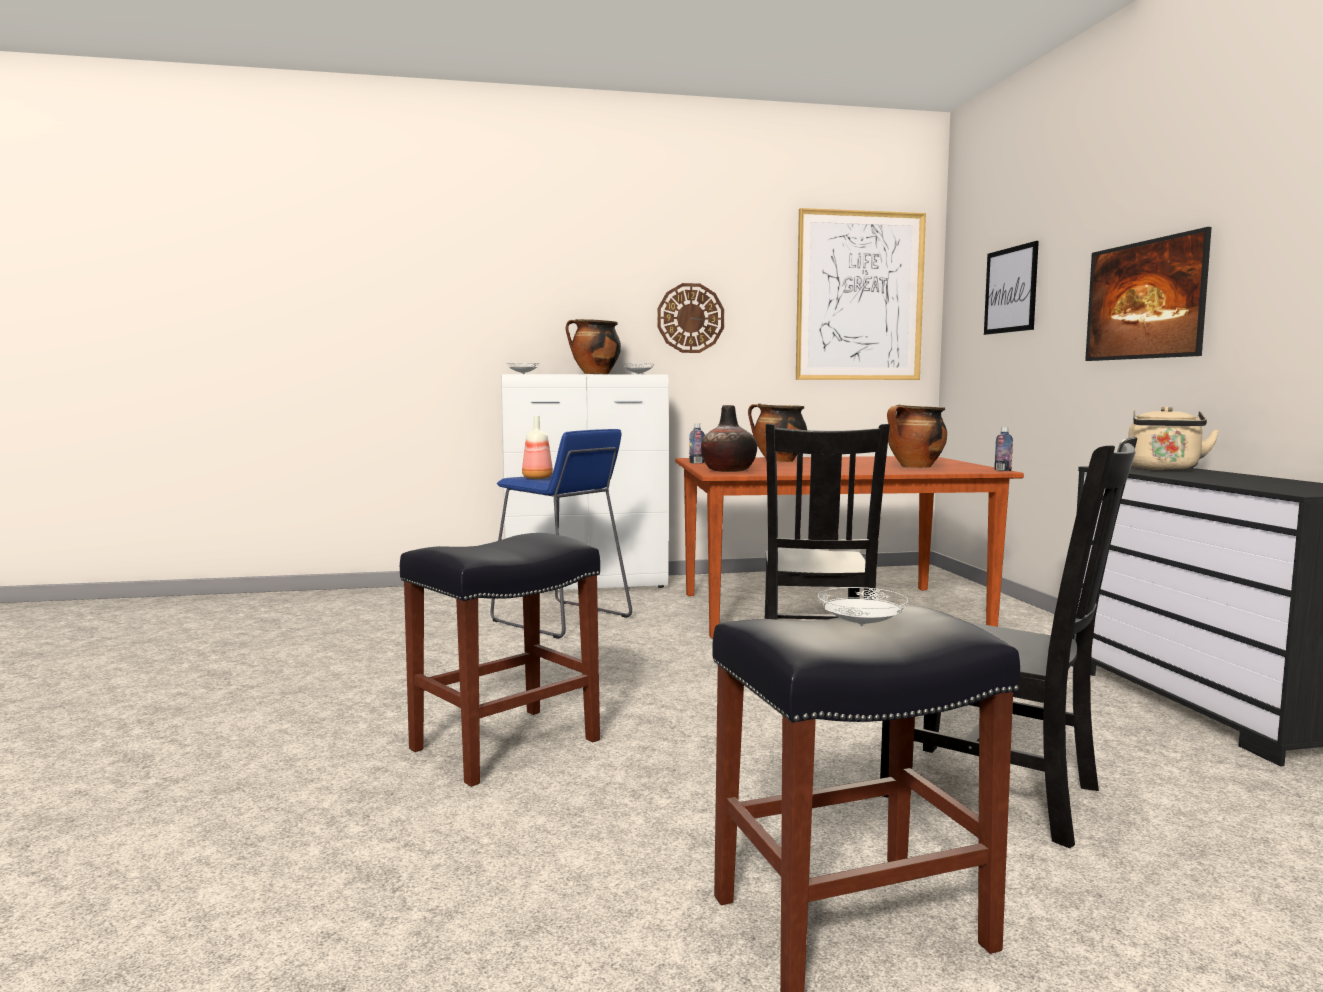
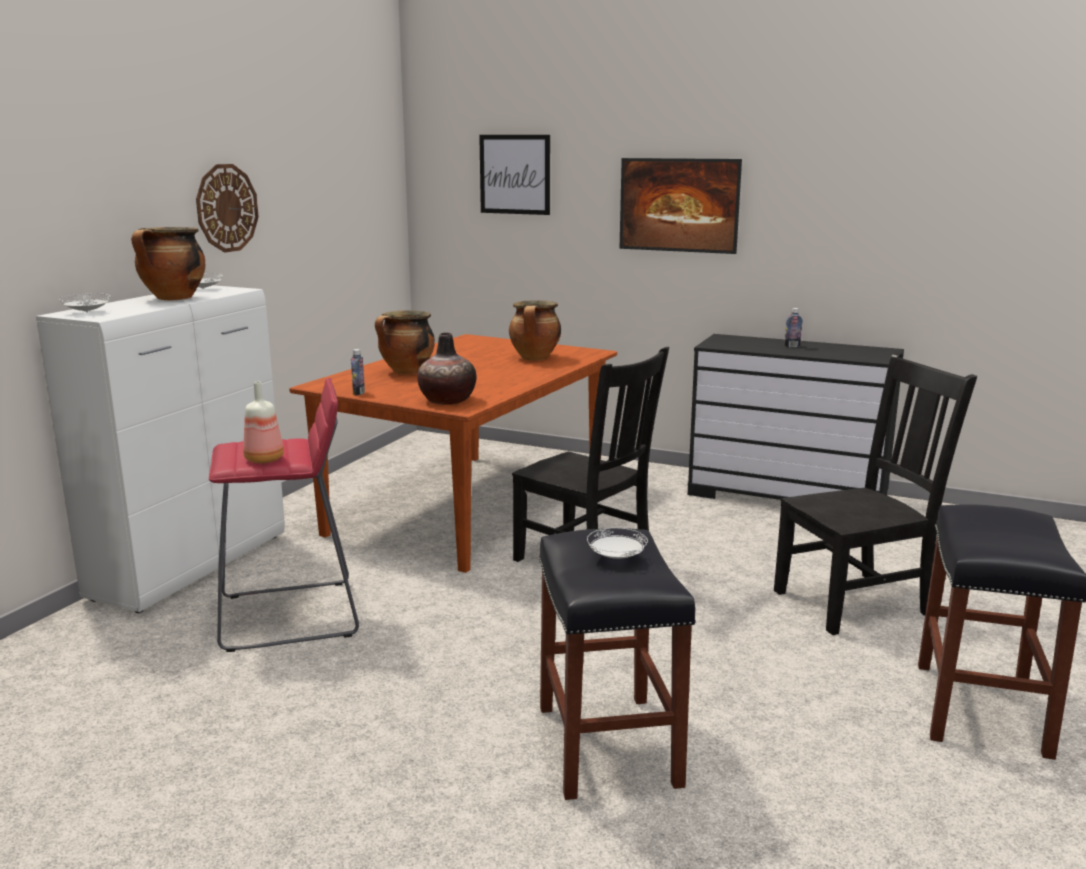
camera: 55 degrees left, 10 degrees up
(561, 619) = (290, 616): blue stool -> red stool
(859, 296) = (354, 170): picture -> none
(861, 626) = (1005, 531): white plate -> white plate (617, 558)
(1002, 470) = (597, 350): bottle -> bottle (792, 346)
(1164, 469) = (742, 342): beige kettle -> none

